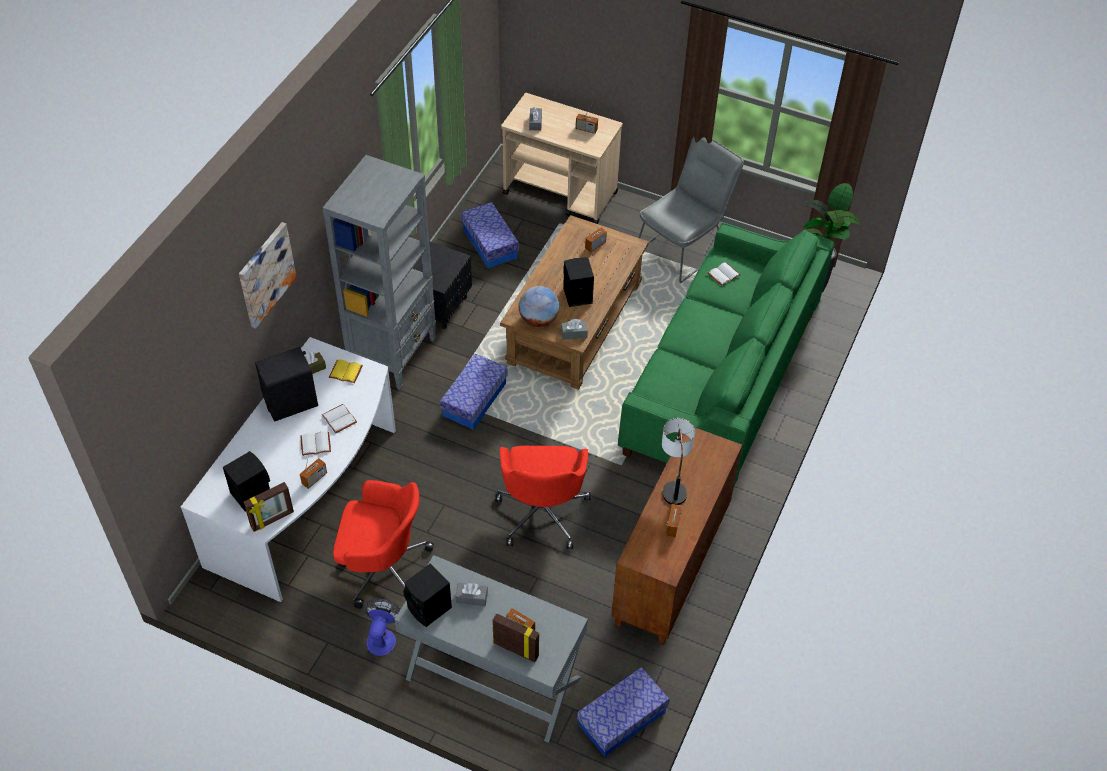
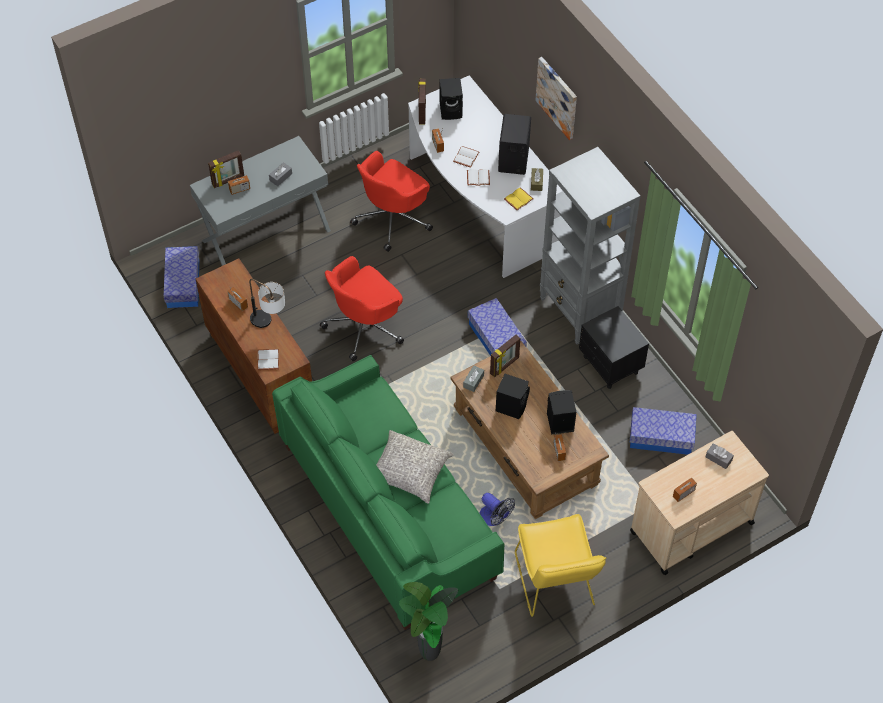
camera: 125 degrees right, 5 degrees up
(382, 637) = (342, 195): fan -> fan (495, 518)
(430, 609) = (290, 154): black speaker -> black speaker (559, 422)
(538, 320) = (505, 366): globe -> picture frame
(542, 512) = (365, 326): red office chair -> red office chair turned 75 degrees counterclockwise
(684, 247) = (555, 585): grey chair -> yellow chair
(709, 325) = (409, 472): none -> grey pillow
(723, 274) = (454, 518): white book -> white book (269, 360)

